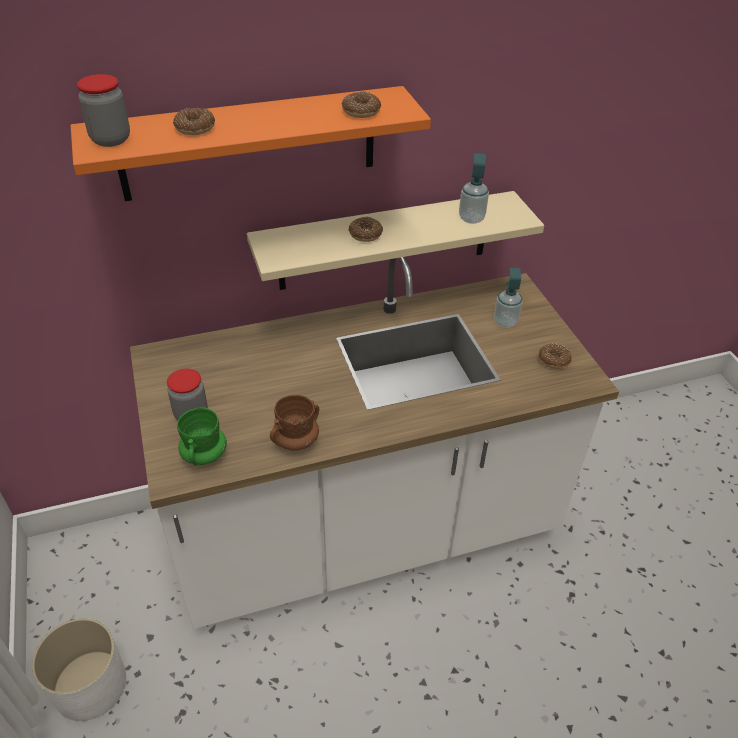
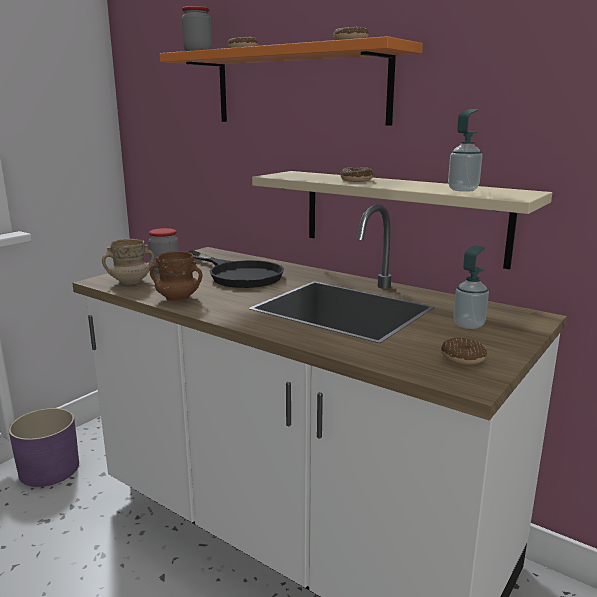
camera: 55 degrees right, 25 degrees down
(90, 684) = (50, 469): white planter -> purple planter
(204, 455) = (130, 282): green mug -> beige mug
(264, 371) = (238, 274): none -> black frying pan

